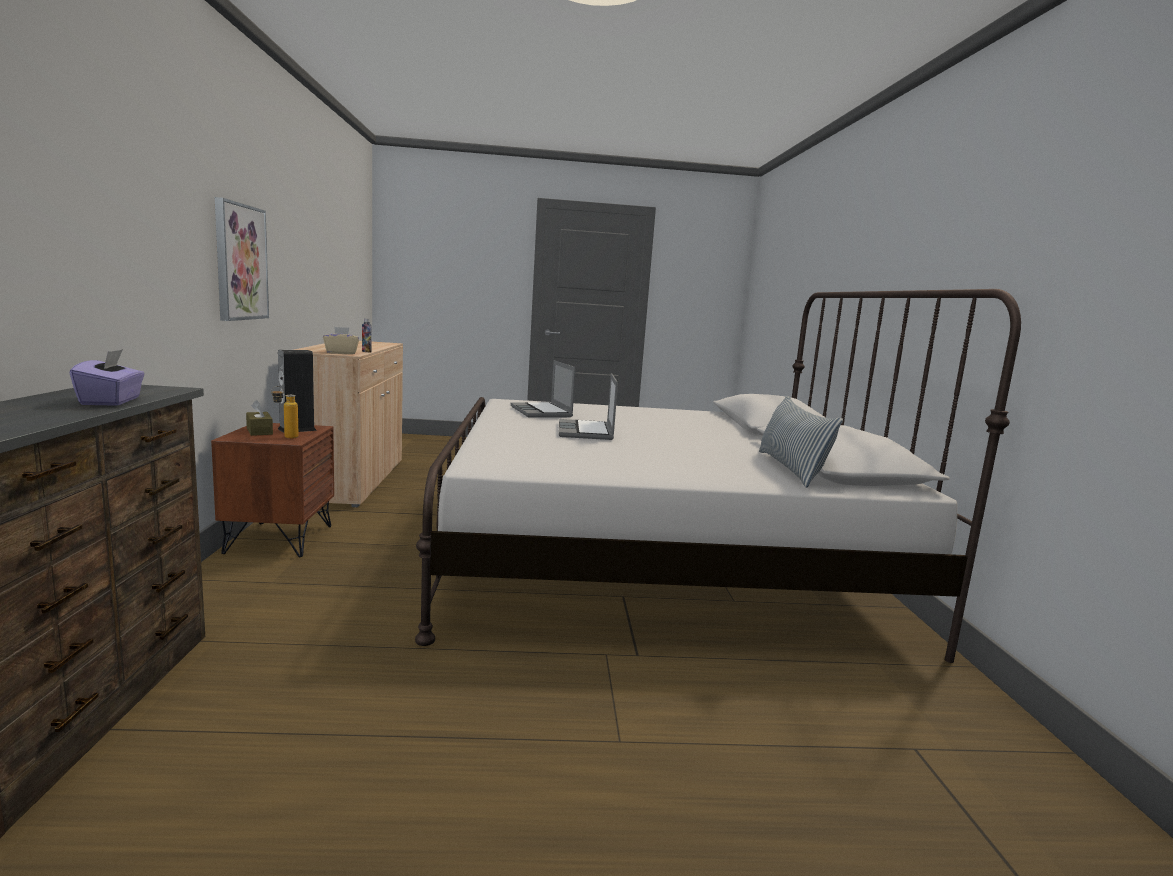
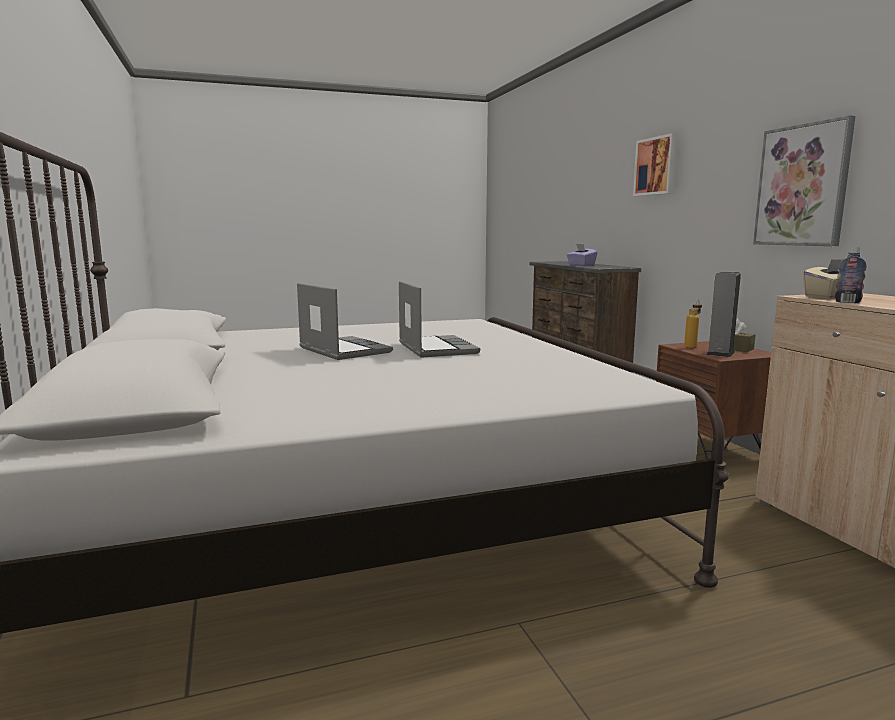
camera: 165 degrees right, 0 degrees up
(80, 184) = (657, 166): none -> picture
(542, 412) = (534, 368): laptop -> laptop (342, 350)
(791, 468) = (230, 339): pillow -> none

